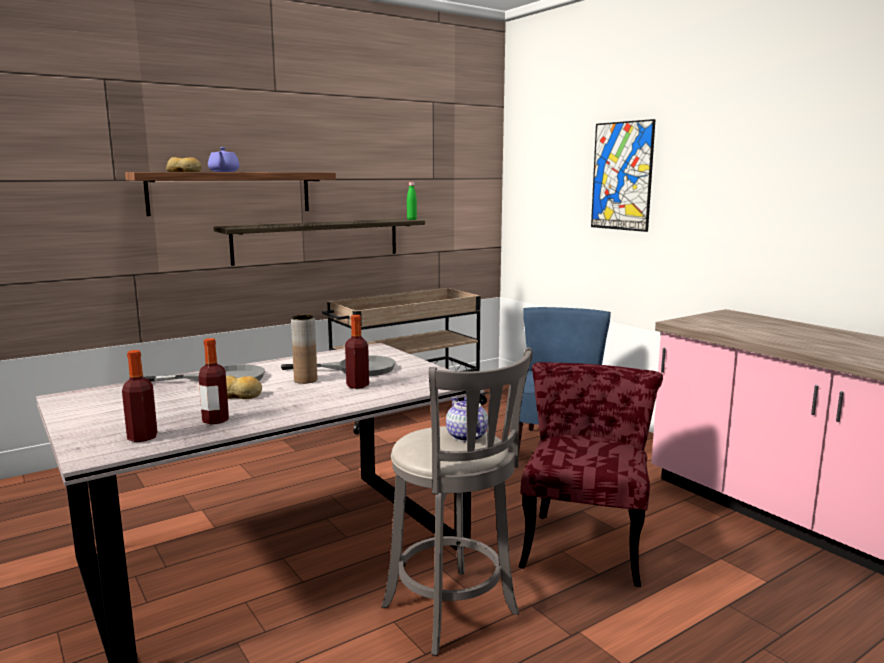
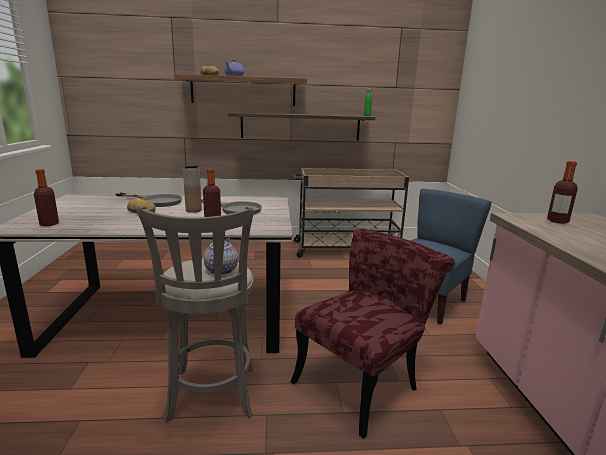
camera: 30 degrees right, 5 degrees up
(215, 420) = (99, 223): bottle -> bottle (557, 221)
(622, 176) = (535, 82): picture -> none

